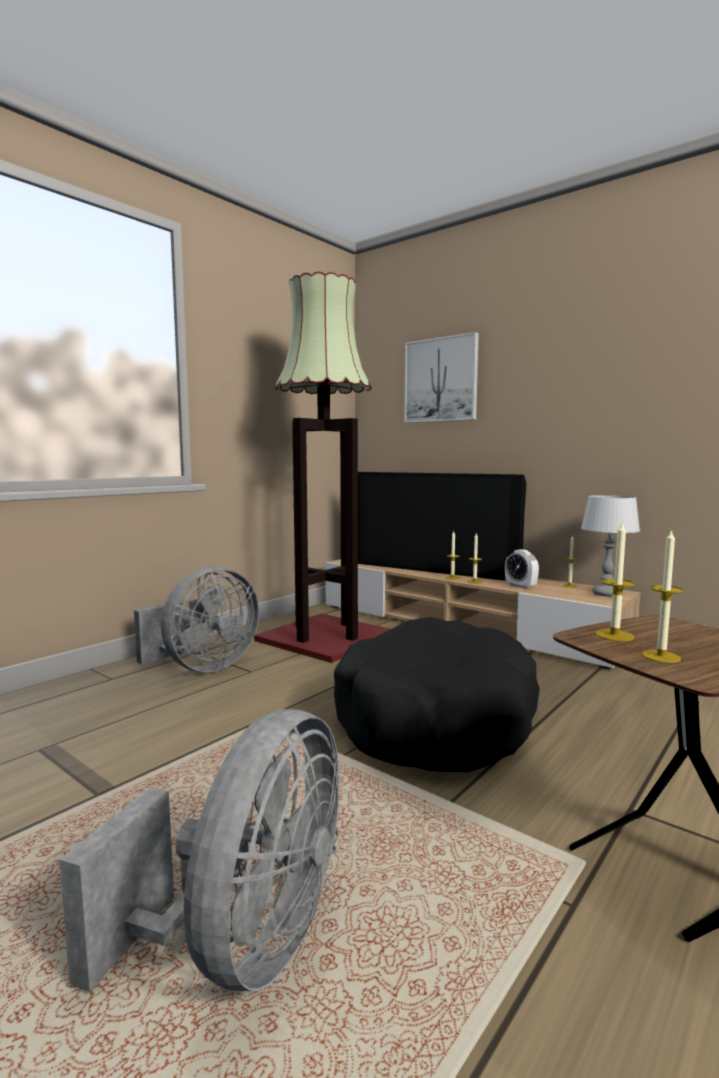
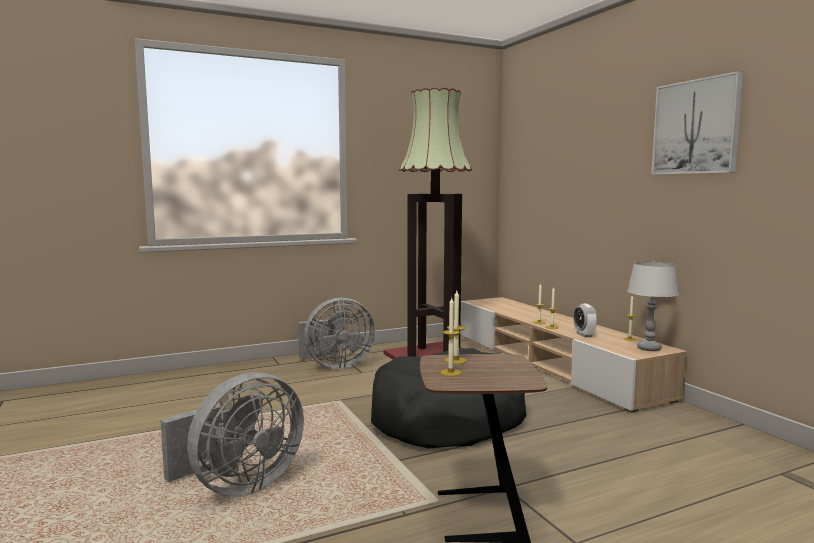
camera: 25 degrees right, 0 degrees up
(433, 570) = (535, 314): television -> none
(441, 380) = (554, 155): picture -> picture (696, 127)

